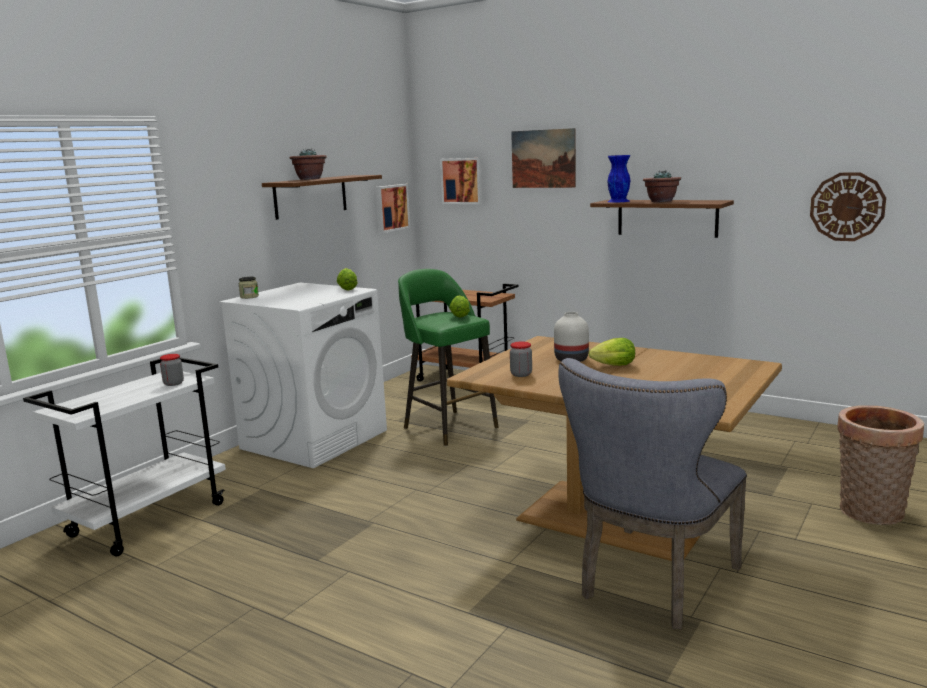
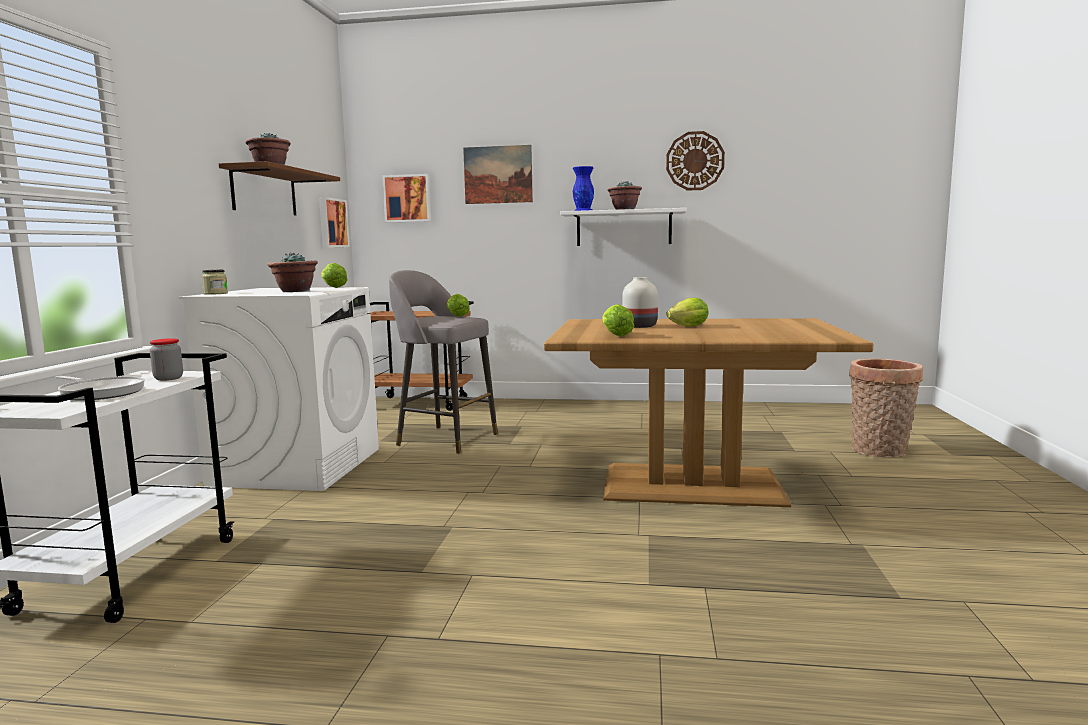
camera: 25 degrees left, 5 degrees down
(121, 396) = (100, 393): none -> frying pan
(305, 297) = (294, 291): none -> potted plant
(448, 427) = (445, 439): green stool -> grey stool
(521, 374) = (615, 335): jar -> lettuce
(652, 585) = (789, 527): grey chair -> none
(667, 218) = (623, 228): brown shelf -> white shelf
(847, 206) = (779, 212): wall clock -> wall clock (695, 161)

